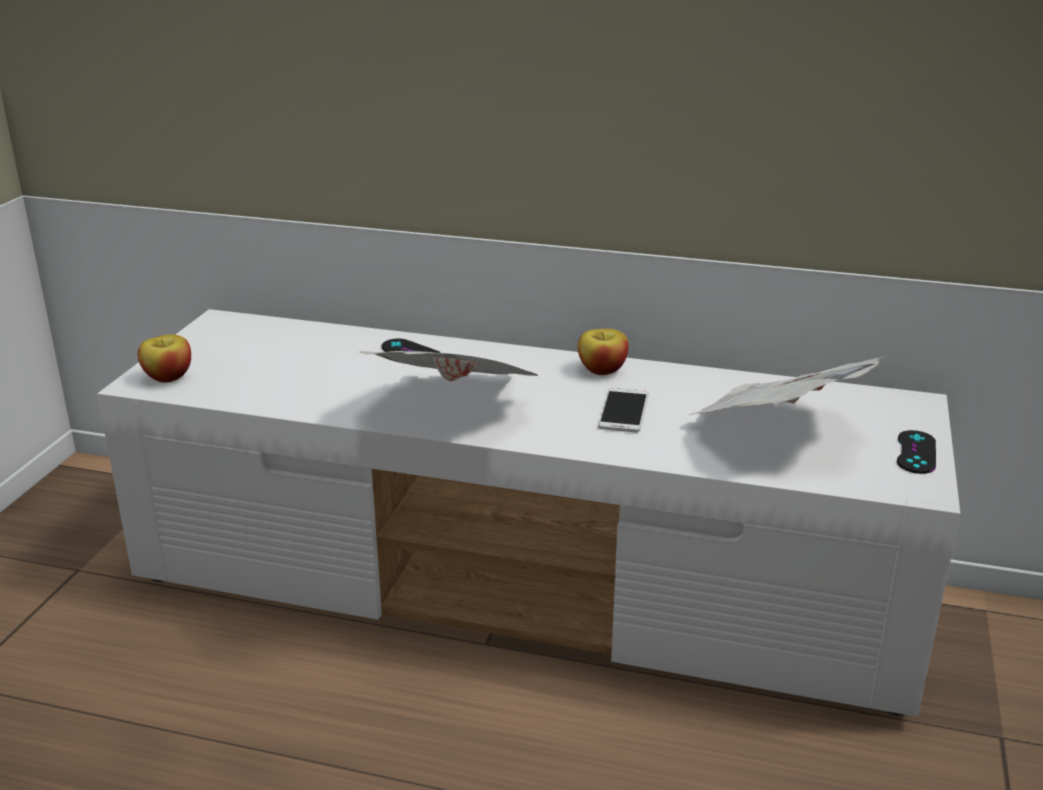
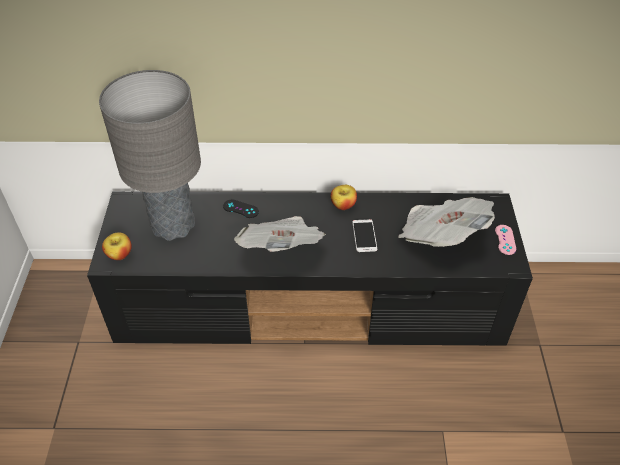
camera: 15 degrees left, 20 degrees up
(283, 356) = (173, 225): none -> grey table lamp
(526, 588) = (312, 304): white tv stand -> black tv stand
(916, 452) = (505, 240): black game controller -> pink game controller

